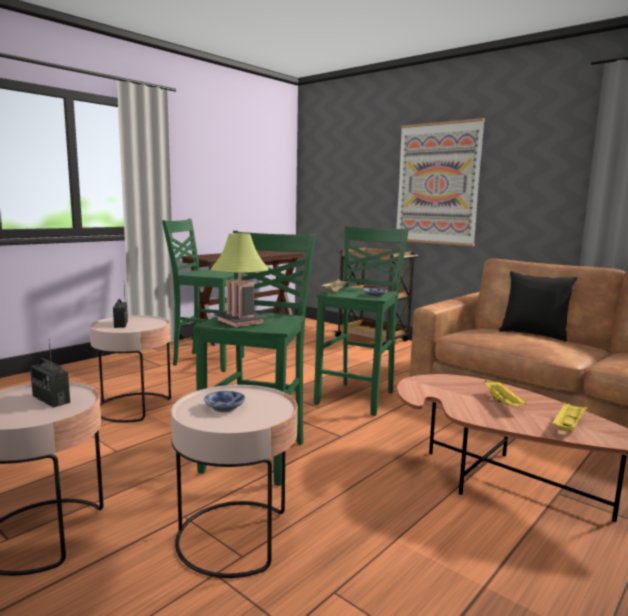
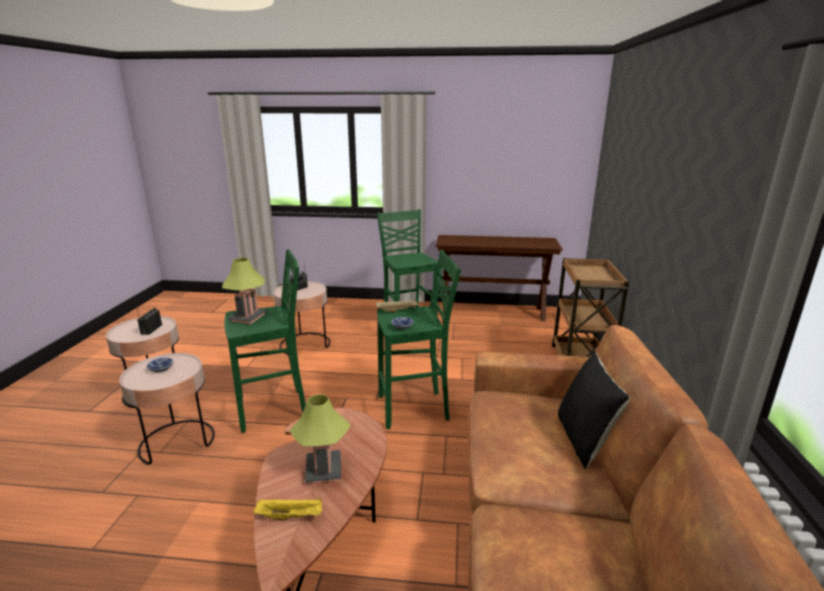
camera: 55 degrees right, 10 degrees up
(437, 184) = (660, 203): picture -> none
(503, 403) = (323, 469): yellow tray -> table lamp

